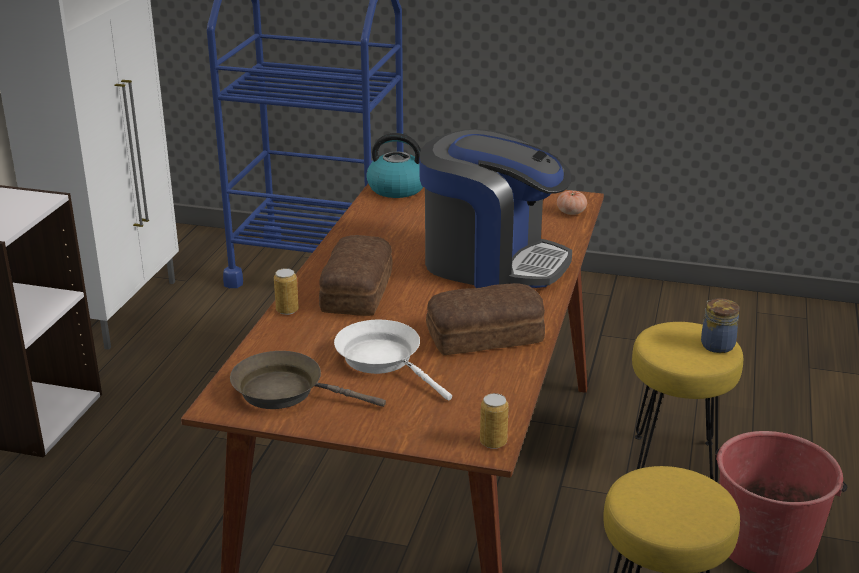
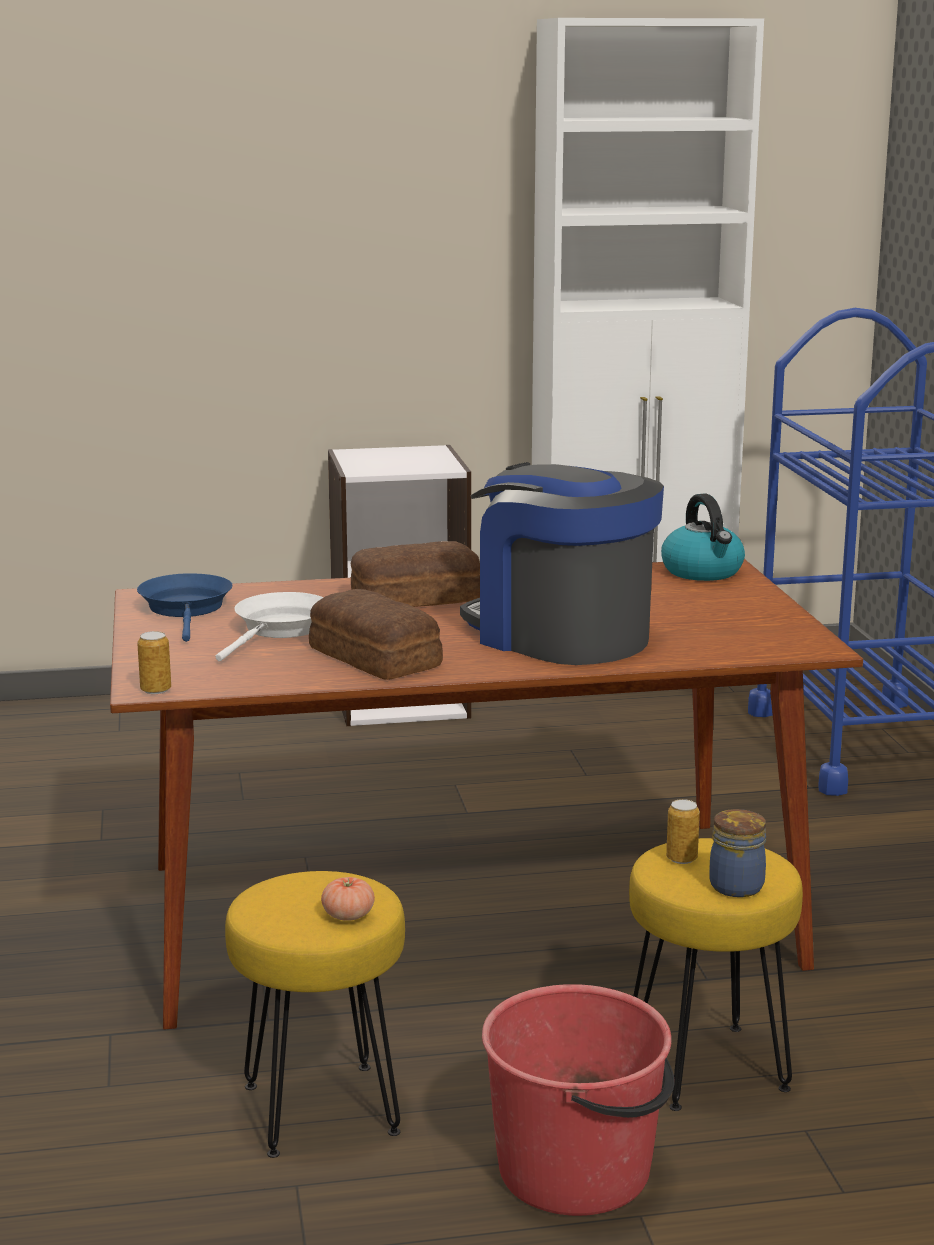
camera: 65 degrees right, 10 degrees down
(285, 391) = (187, 609): brown frying pan -> blue frying pan
(287, 310) = (343, 583): can -> can (681, 858)
(491, 263) = (559, 636): coffee machine -> coffee machine turned 135 degrees clockwise
(571, 212) = (767, 650): tomato -> tomato (348, 915)

